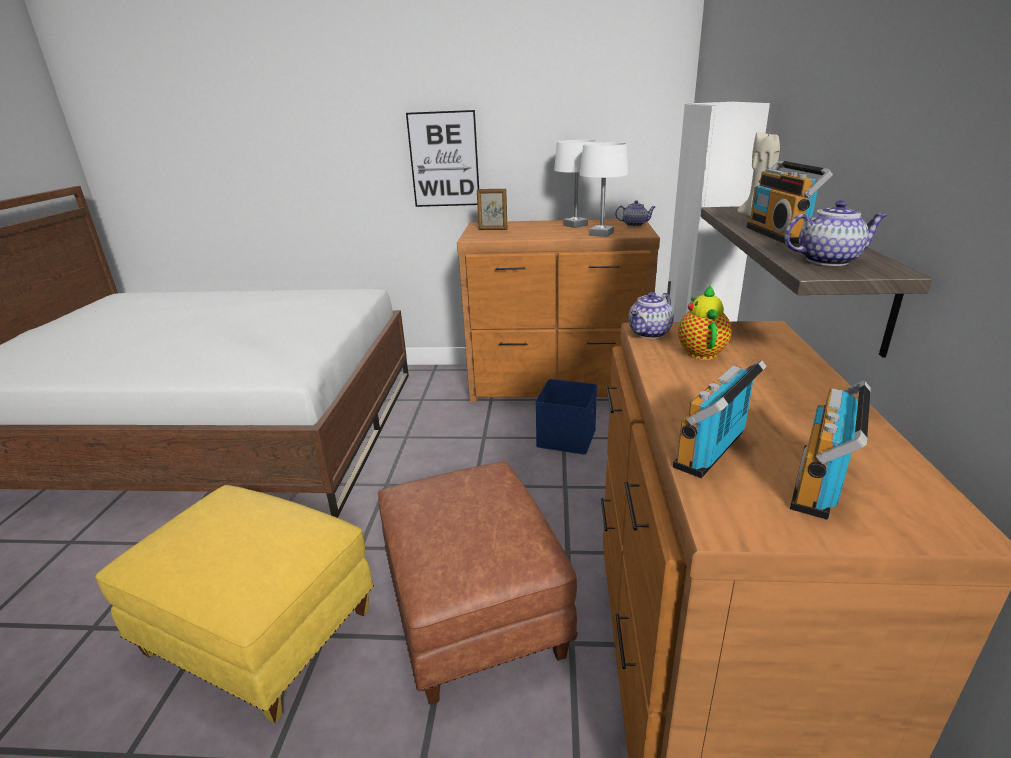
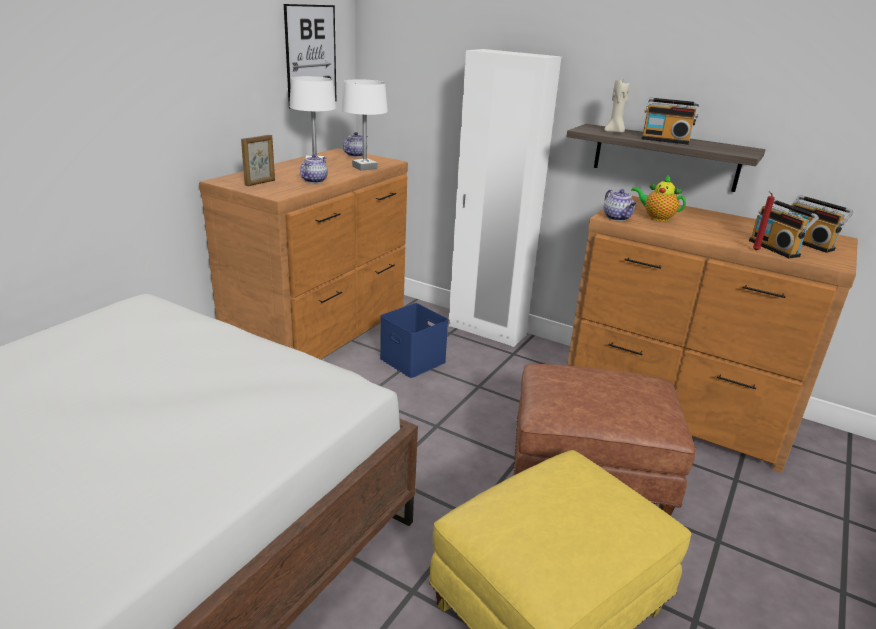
camera: 65 degrees left, 0 degrees up
(444, 160) = (163, 107): picture -> picture (311, 56)
(665, 434) = (754, 250): none -> red candle
(828, 260) = (727, 148): teapot -> teapot (314, 180)

